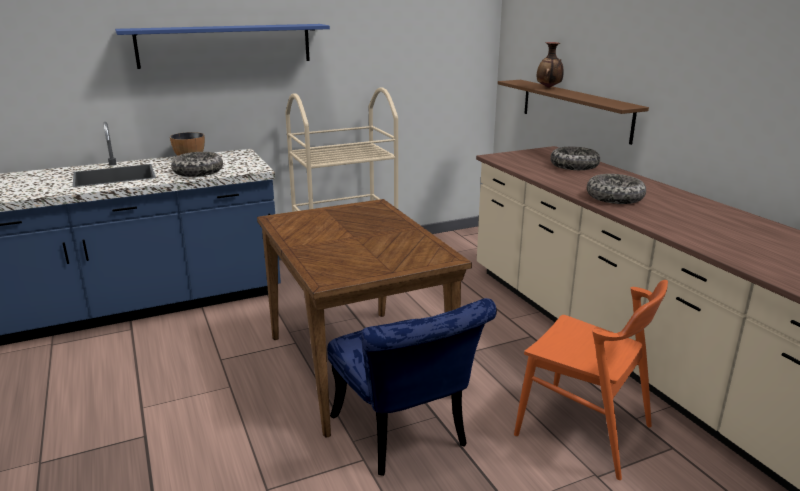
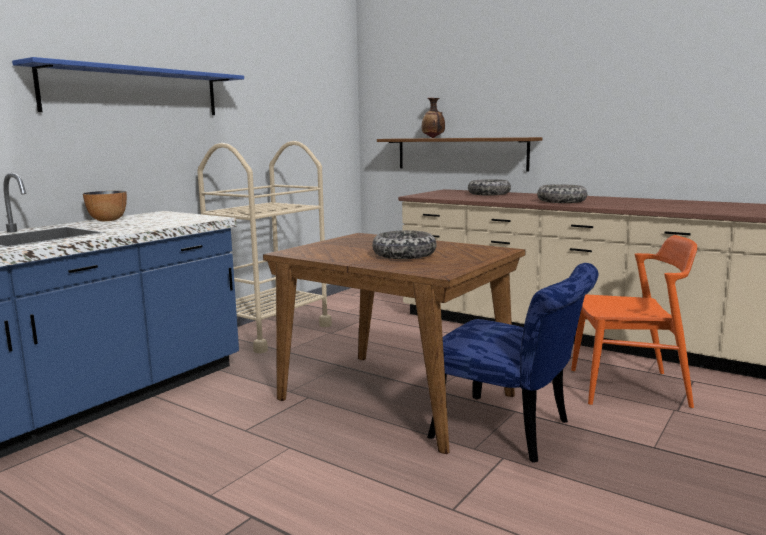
camera: 30 degrees left, 10 degrees down
(198, 172) = (148, 225): bowl -> bowl (404, 255)

